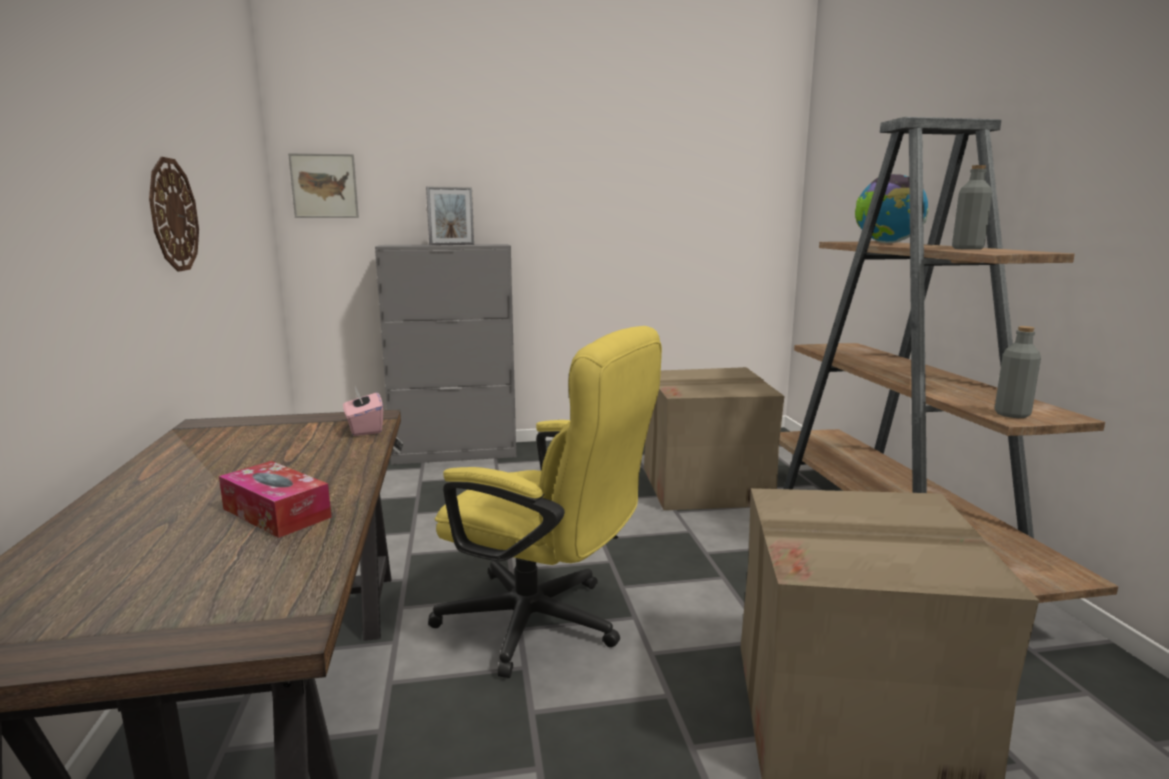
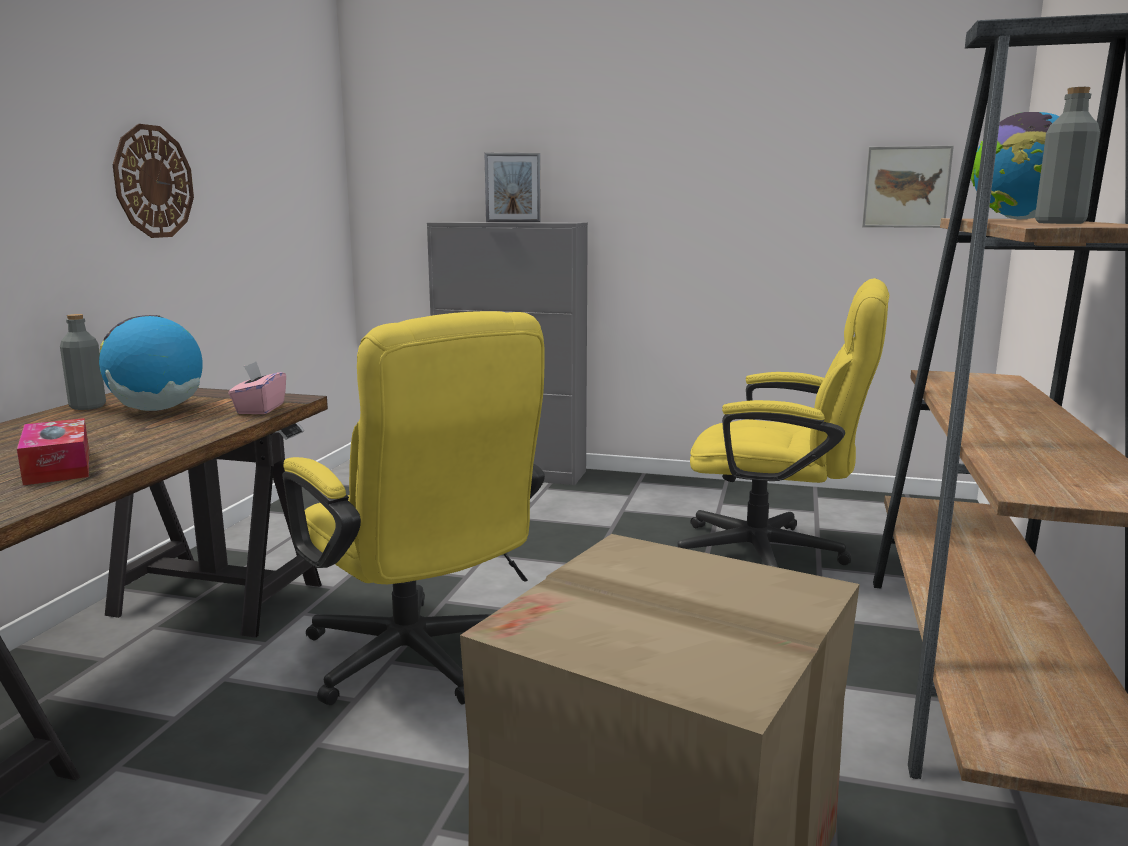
camera: 25 degrees right, 0 degrees up
(261, 442) = (157, 409): none -> globe
(324, 186) = (395, 155): picture -> picture (906, 187)
(706, 486) = (775, 555): cardboard box -> yellow office chair
(1012, 414) = (1046, 487): grey bottle -> grey bottle (87, 406)

